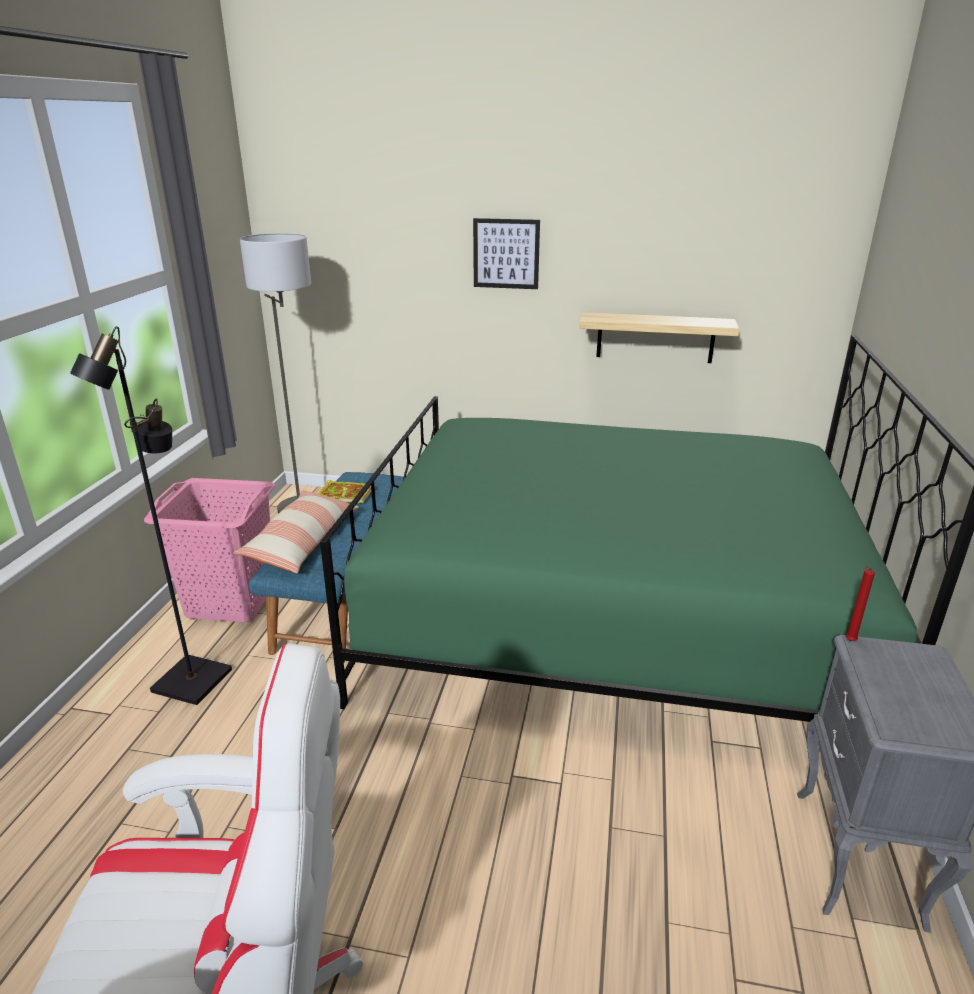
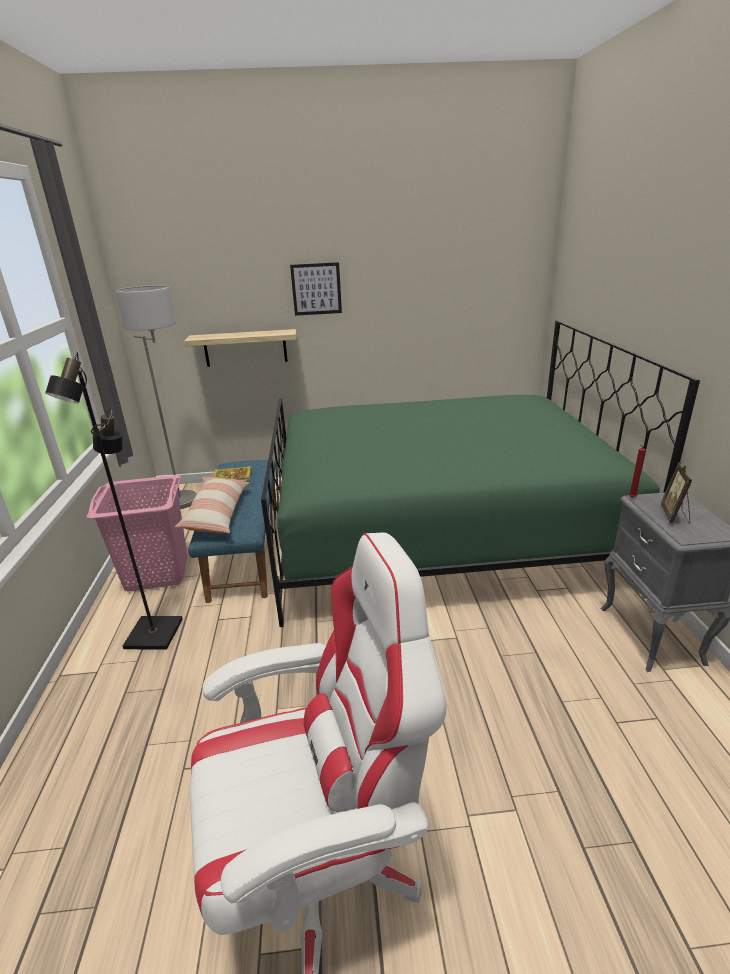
camera: 15 degrees left, 0 degrees up
(655, 337) = (425, 339): shelf -> shelf (245, 348)
(901, 686) = (674, 516): none -> picture frame

